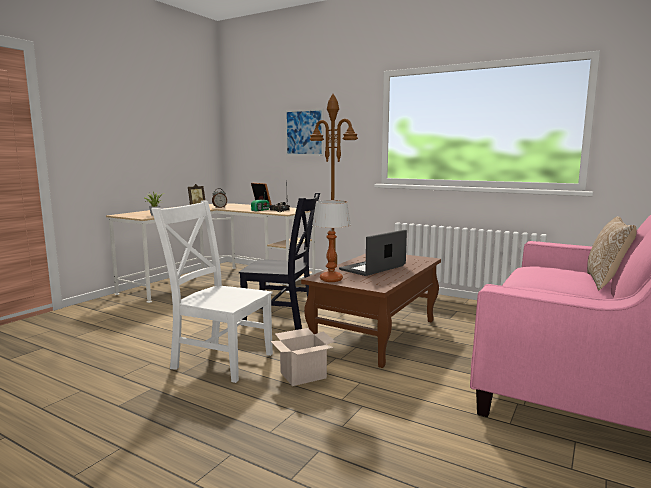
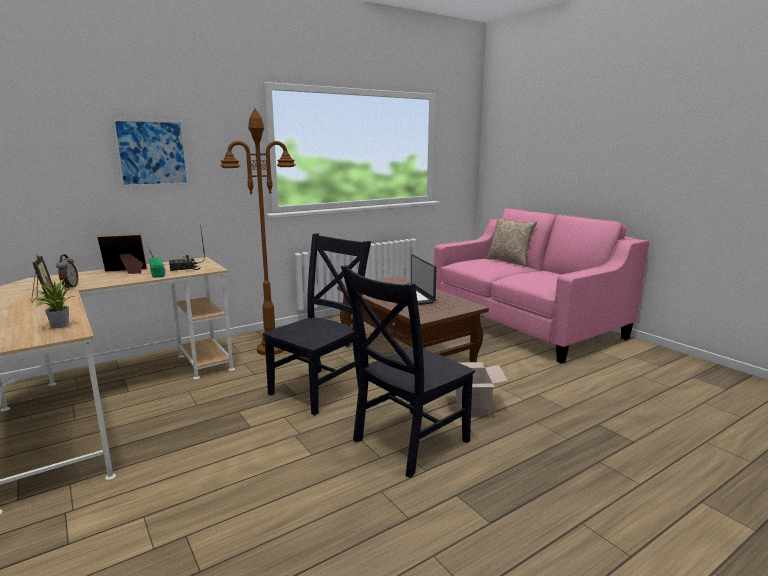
camera: 65 degrees left, 5 degrees up
(219, 360) = (407, 442): white chair -> black chair
(331, 279) = (433, 314): table lamp -> none

